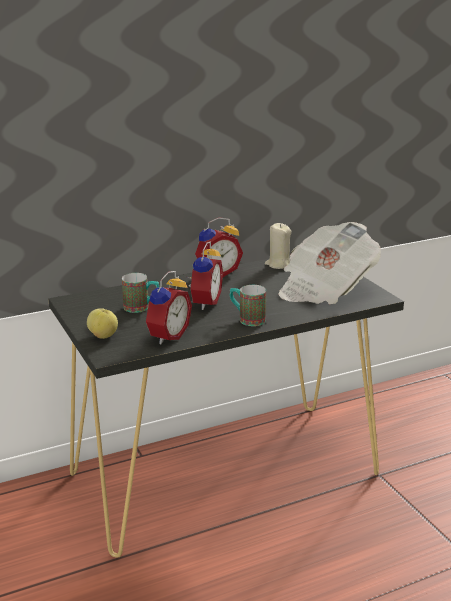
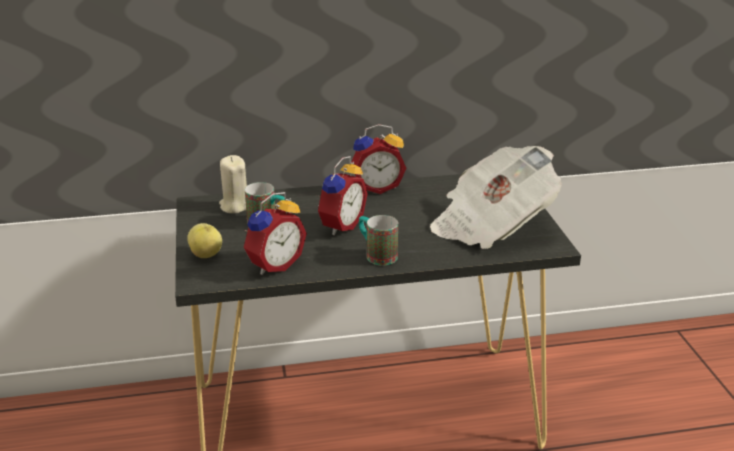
camera: 15 degrees right, 5 degrees up
(278, 264) = (454, 184): beige candle -> beige candle (235, 206)

